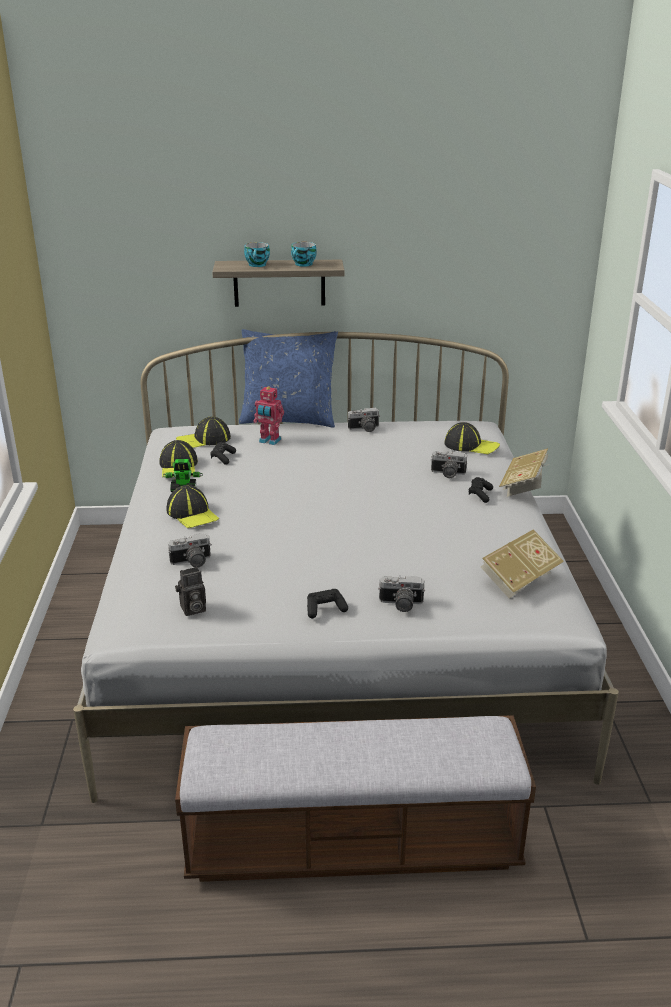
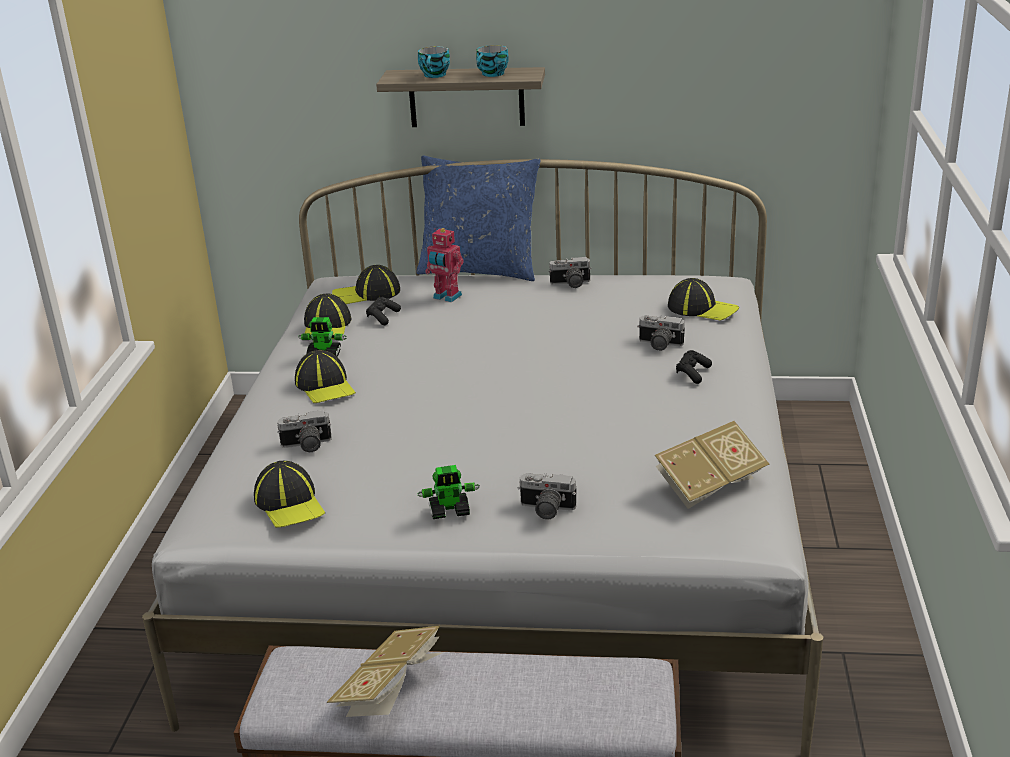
camera: 10 degrees right, 0 degrees up
(192, 609) = (290, 503): camera -> cap
(325, 609) = (450, 511): black game controller -> toy robot
(524, 486) = (756, 363): book -> book (391, 692)

